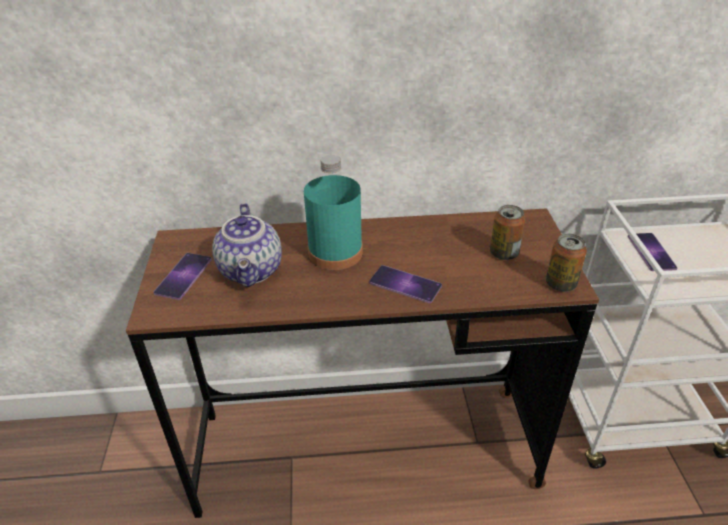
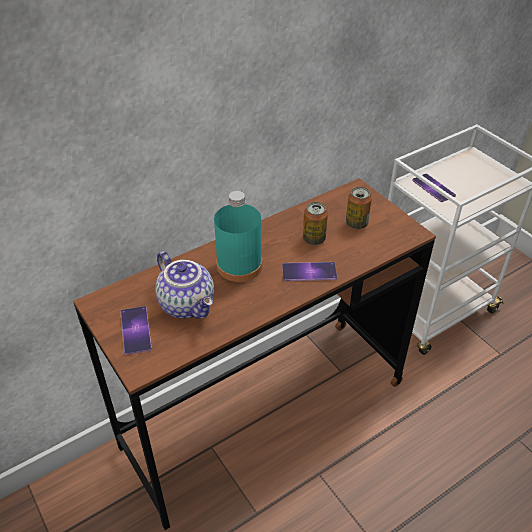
camera: 30 degrees left, 5 degrees up
(560, 284) = (407, 233): can -> can (314, 239)

